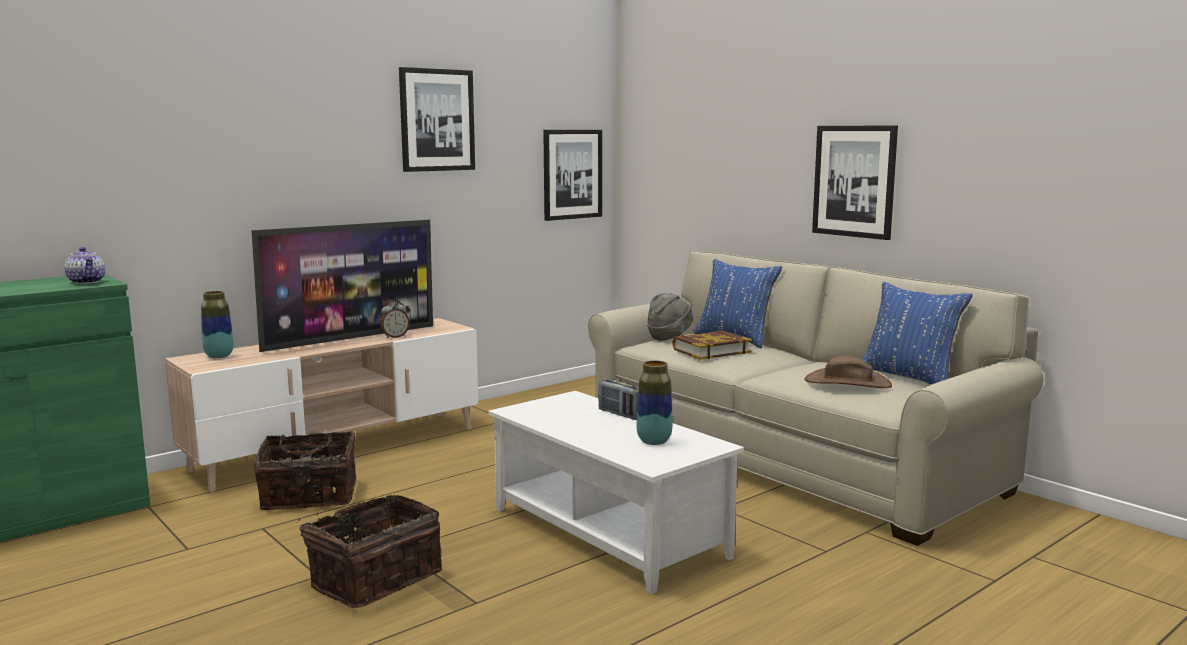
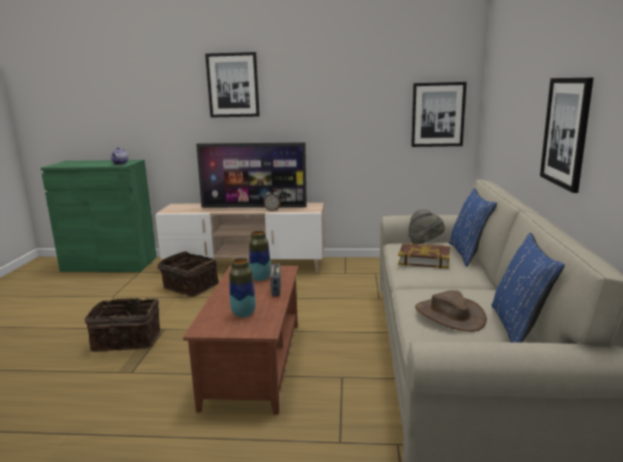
camera: 45 degrees right, 5 degrees up
(219, 356) = (186, 206): vase -> vase (260, 278)
(437, 120) = (328, 79): picture -> picture (233, 85)
(609, 532) = (255, 363): white coffee table -> brown coffee table

